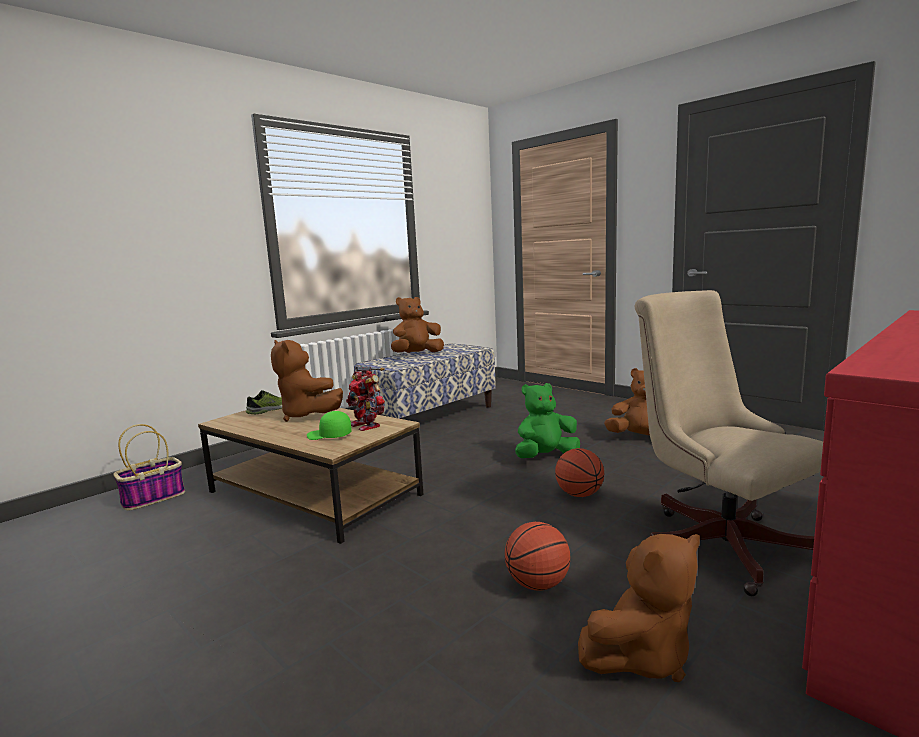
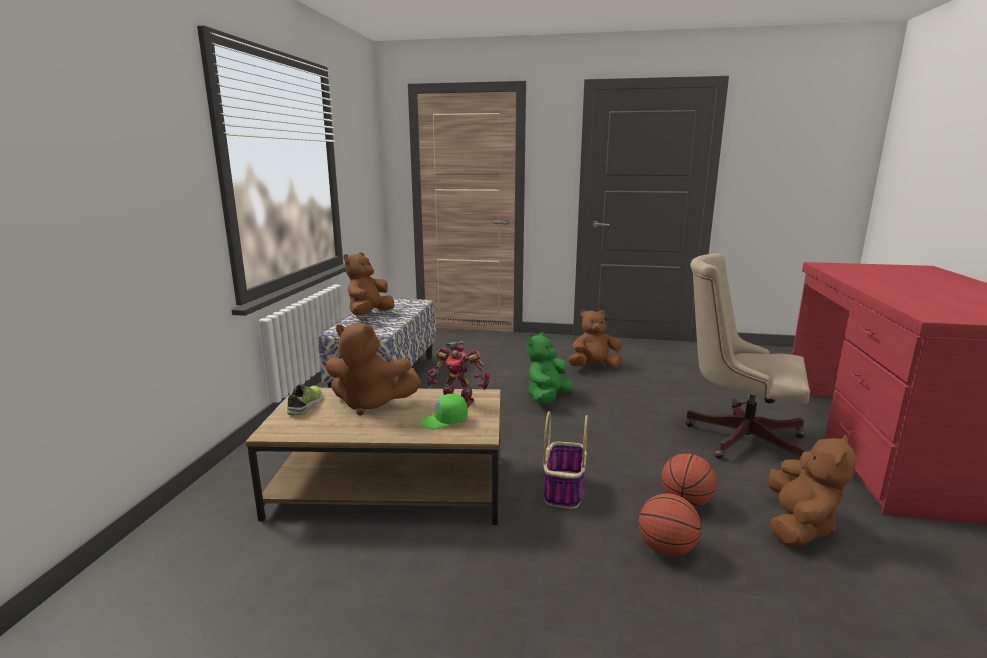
camera: 35 degrees left, 5 degrees up
(154, 498) = (187, 551): basket -> basket (563, 489)
(579, 494) = (615, 425): basketball -> basketball (666, 549)

